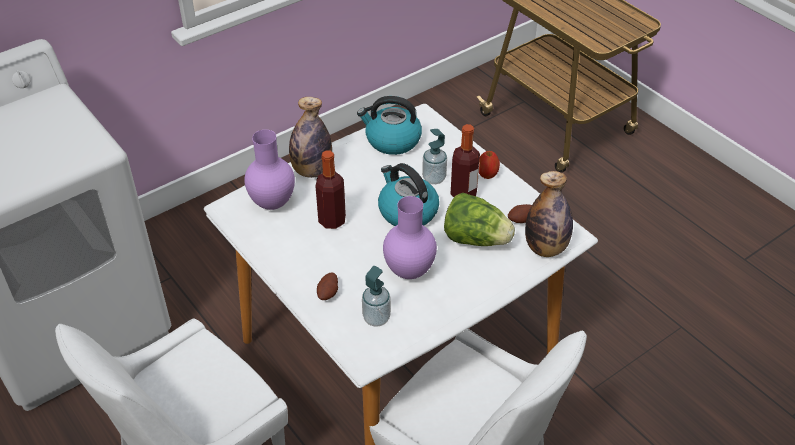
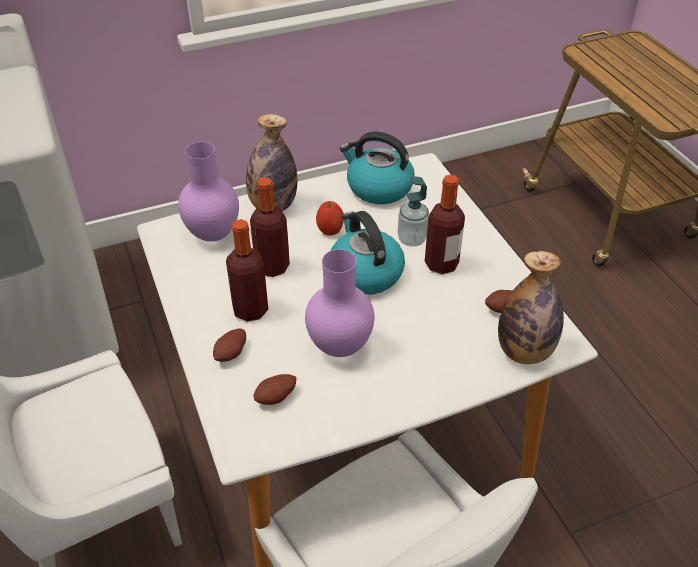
camera: 15 degrees right, 0 degrees up
(329, 257) = (250, 310): none -> bottle
(376, 318) = (276, 398): soap dispenser -> potato
(476, 239) = (437, 322): lettuce -> none
(487, 174) = (479, 246): apple -> apple (330, 230)

